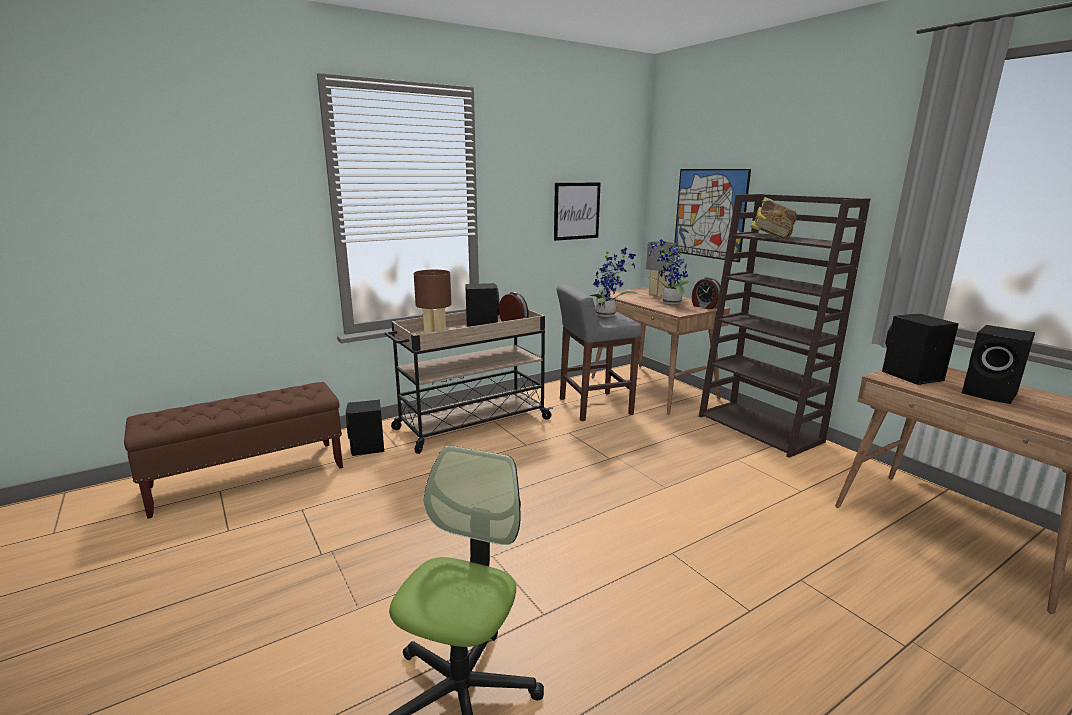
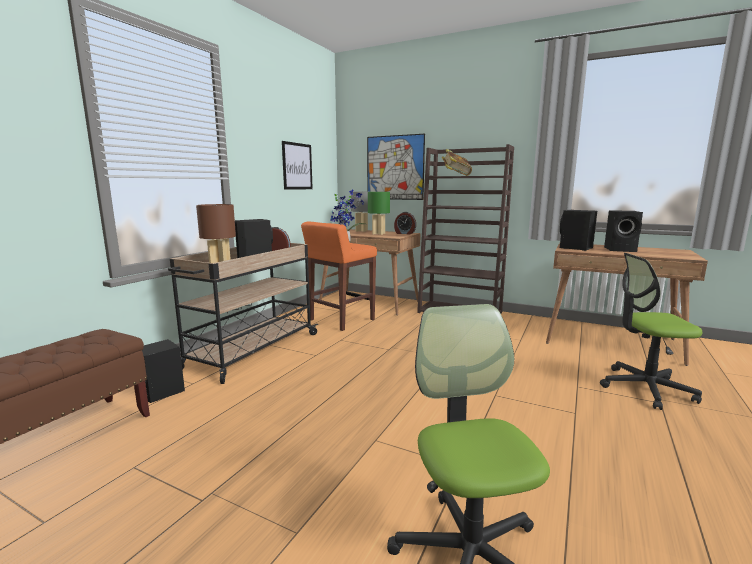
camera: 30 degrees left, 5 degrees down
(594, 406) = (340, 320): grey stool -> orange stool
(669, 303) = (378, 233): potted plant -> green table lamp
(911, 618) = (645, 388): none -> office chair

